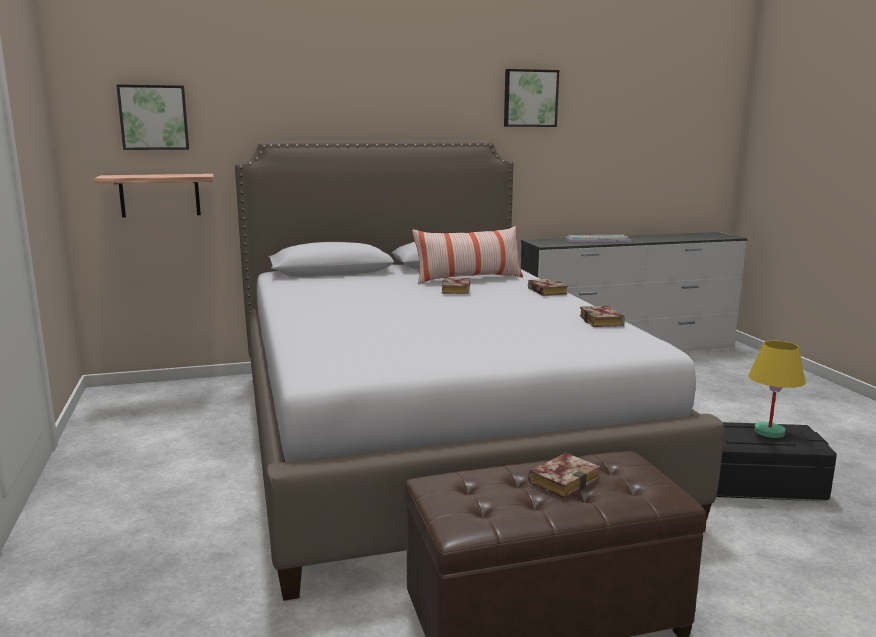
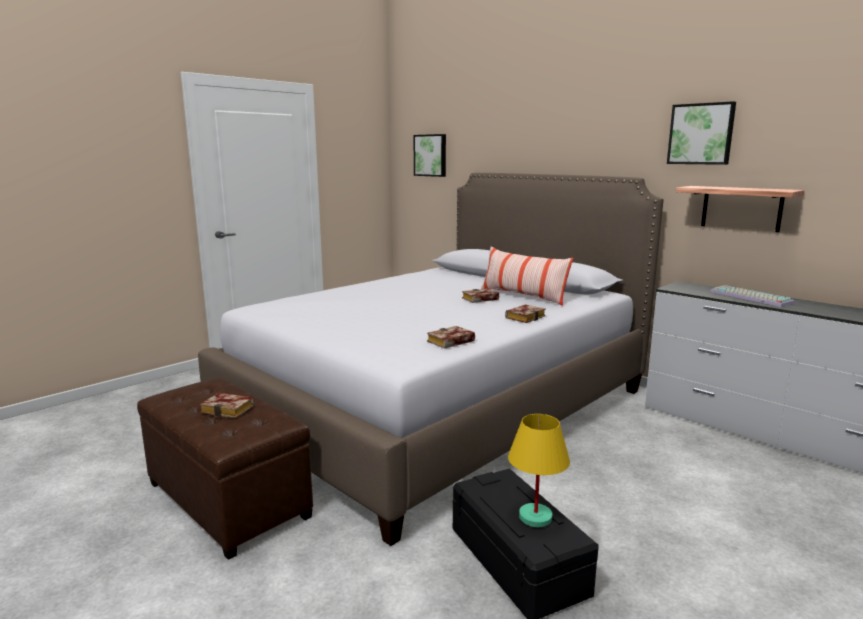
camera: 60 degrees right, 0 degrees up
(160, 195) = (430, 205): shelf -> shelf (741, 208)

